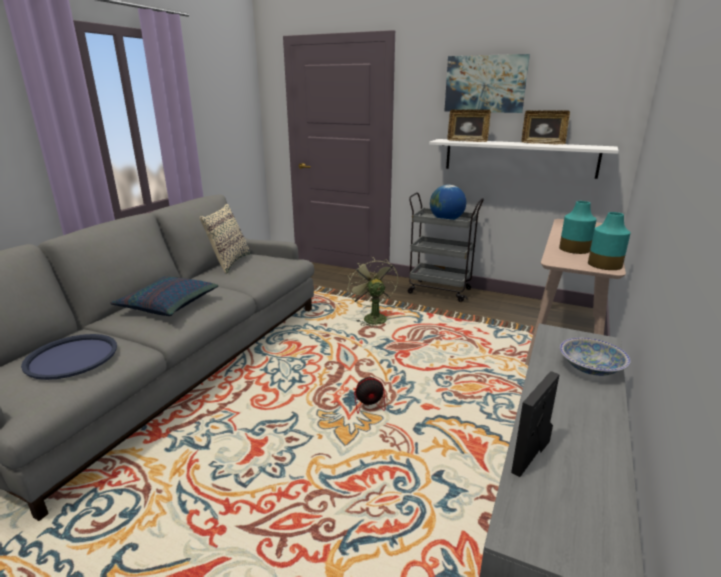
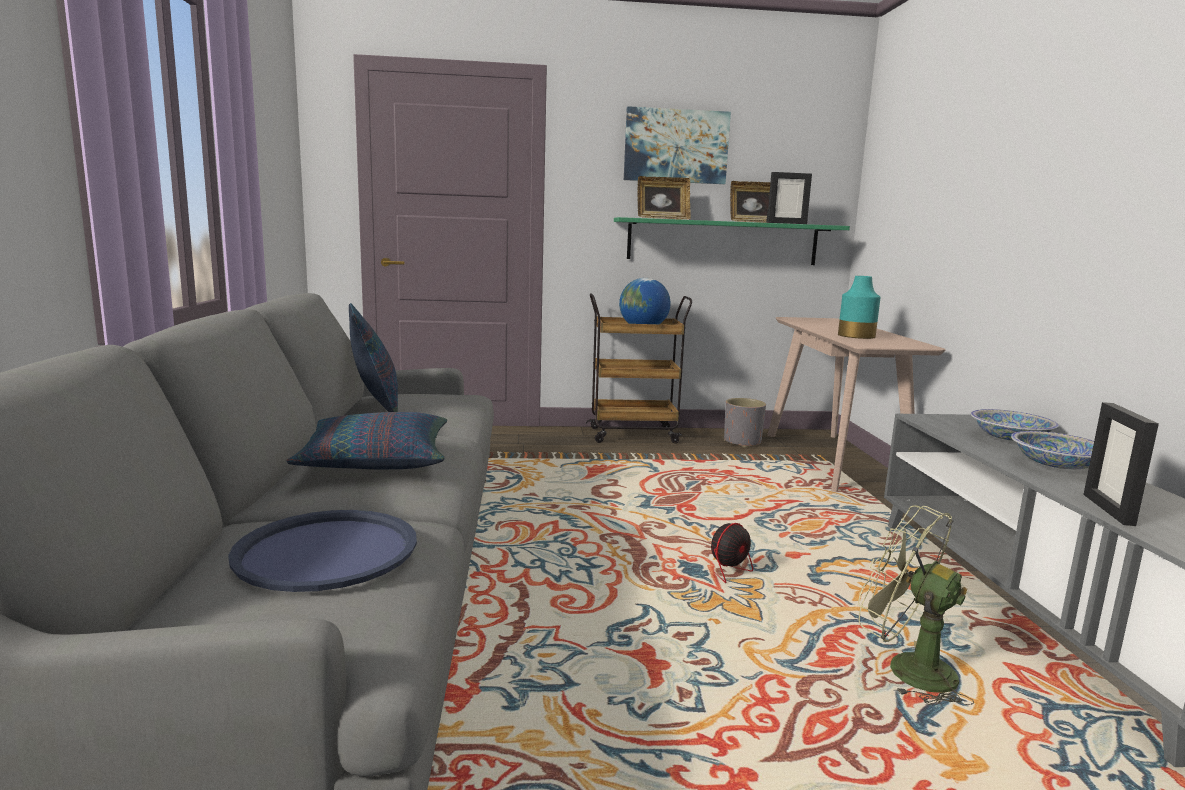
camera: 30 degrees left, 10 degrees down
(230, 263) = (375, 404): beige pillow -> blue pillow
(372, 317) = (587, 475): green fan -> green fan (906, 669)
(440, 291) = (634, 435): grey cart -> brown cart
(511, 309) = (742, 442): none -> grey planter
(519, 158) = (723, 242): white shelf -> green shelf
(564, 146) = (786, 223): none -> picture frame
(576, 403) = (1056, 465): none -> bowl
(604, 264) = (912, 344): turquoise vase -> none

